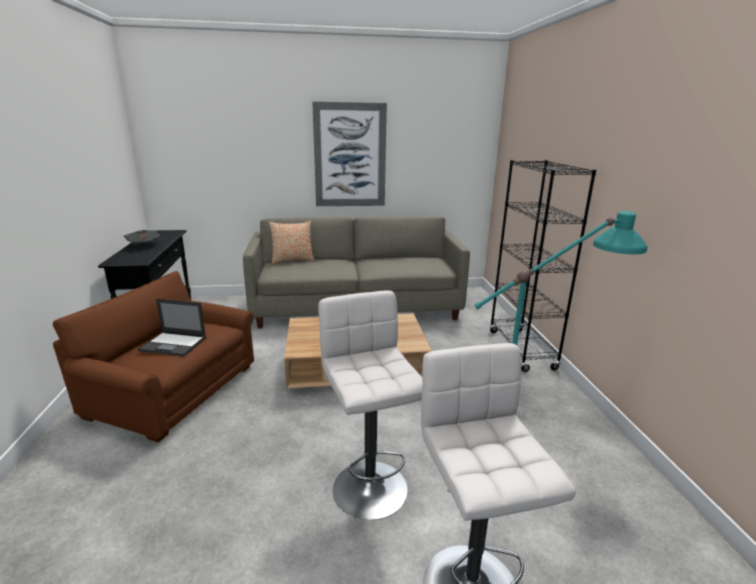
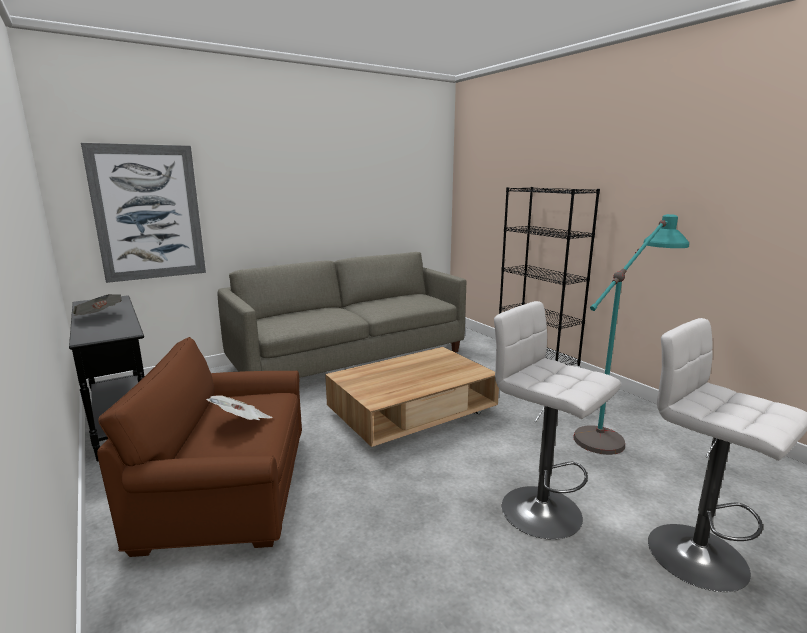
camera: 25 degrees left, 5 degrees down
(174, 344) = (242, 422): laptop -> newspaper
(293, 260) = (278, 315): beige pillow -> none
(350, 156) = (320, 194): picture -> picture (148, 213)

